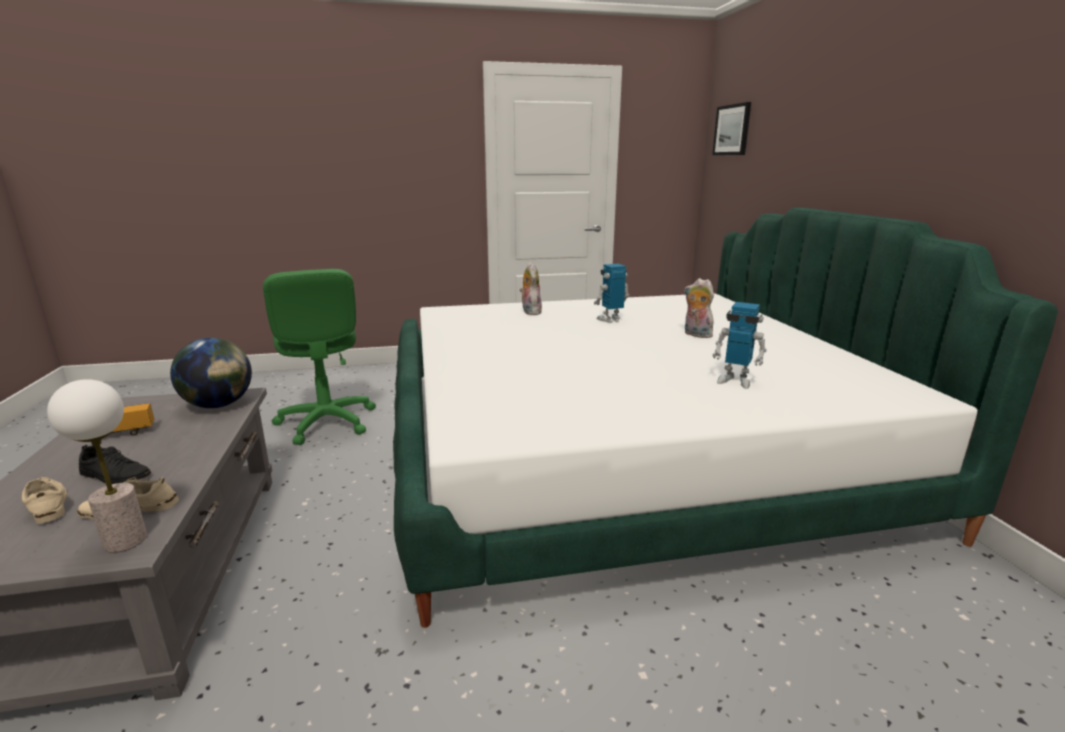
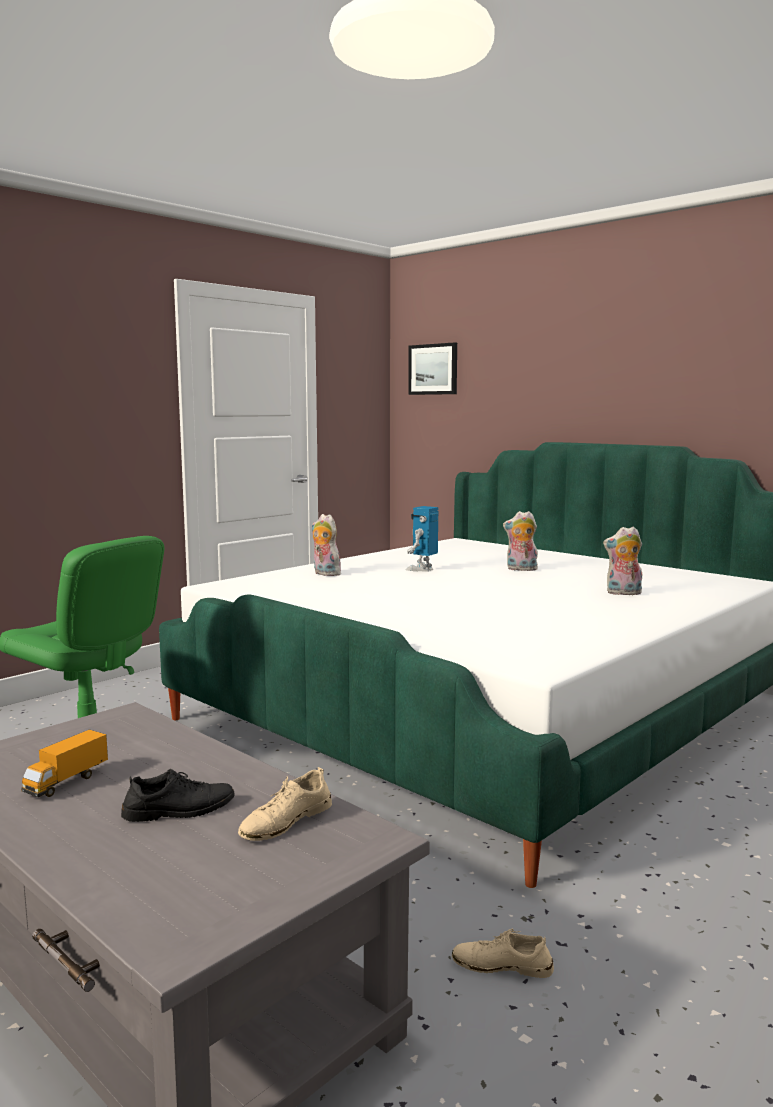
camera: 35 degrees left, 10 degrees down
(47, 504) = (168, 852): beige shoe -> beige shoe (502, 965)
(125, 541) = (353, 838): table lamp -> none
(219, 405) = (123, 728): globe -> none
(735, 381) = (623, 593): toy robot -> plush toy

